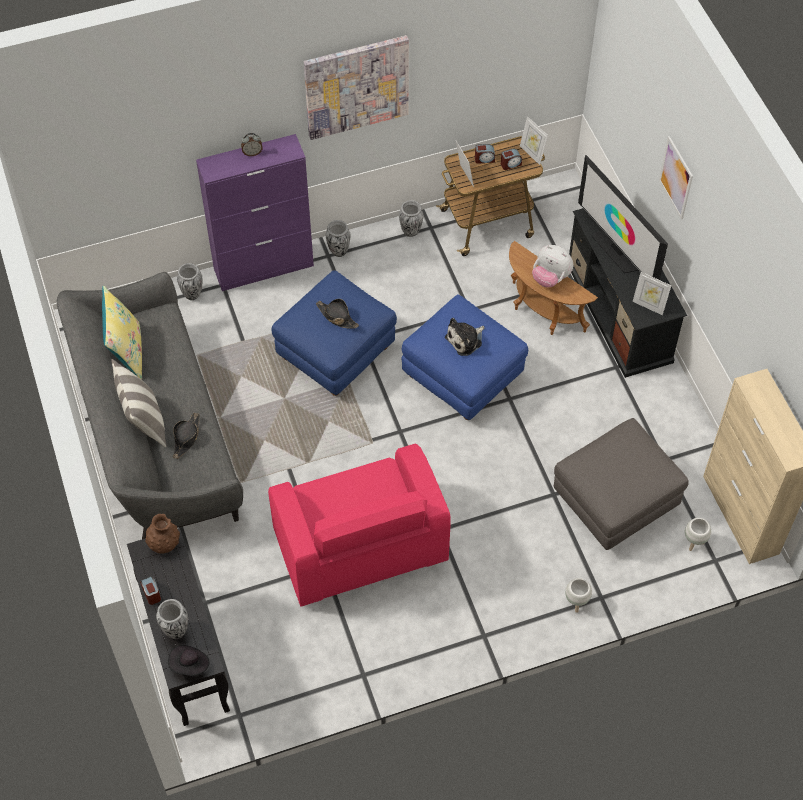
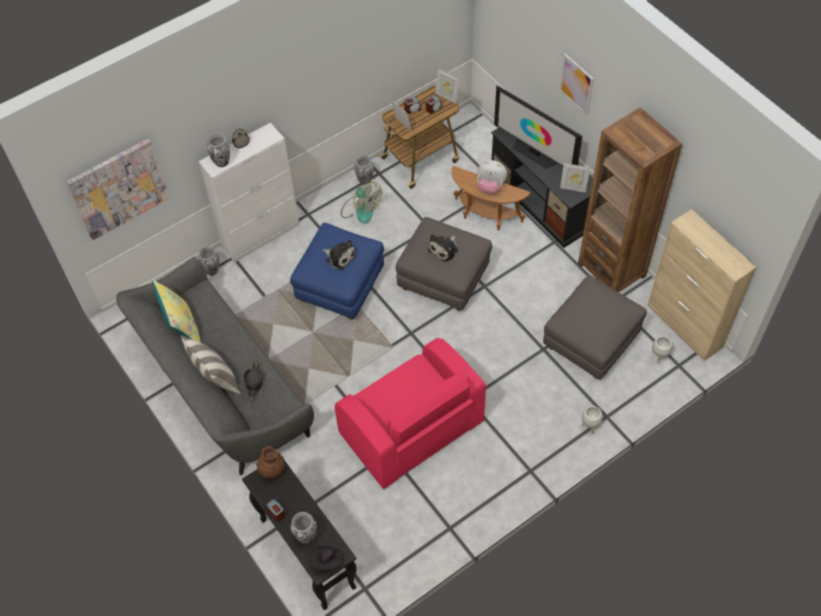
camera: 15 degrees left, 0 degrees up
(264, 267) = (261, 235): purple cabinet -> white cabinet
(337, 317) = (339, 257): black hat -> plush toy
(338, 251) = (315, 209): vase -> vase (221, 162)
(356, 86) = (310, 73): picture -> picture (118, 188)
(393, 266) = (360, 209): none -> fan
(463, 377) = (444, 279): blue ottoman -> grey ottoman
(675, 420) = (611, 270): none -> brown bookcase

